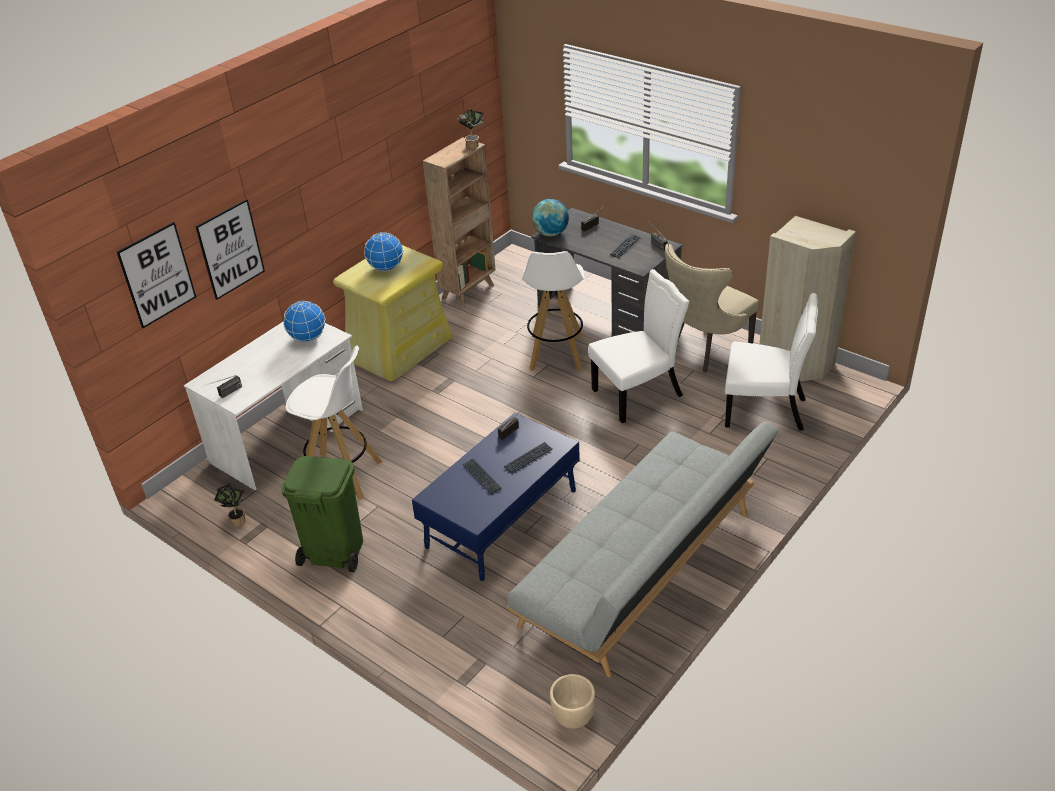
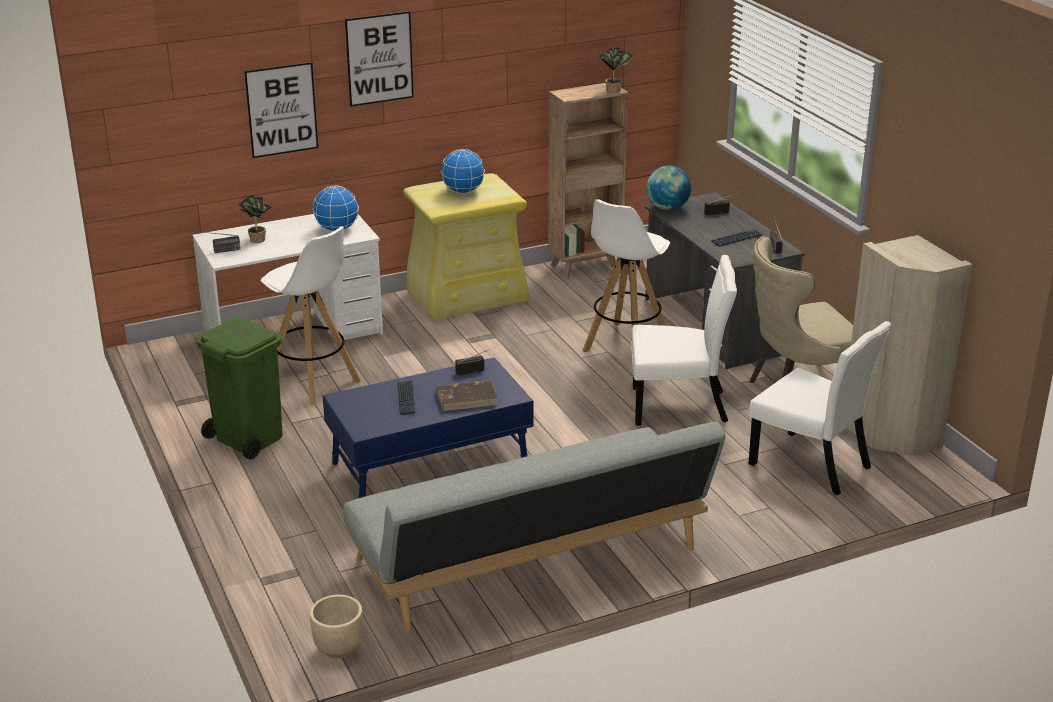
camera: 25 degrees right, 10 degrees down
(157, 275) = (189, 107): picture -> picture (379, 58)
(236, 520) = (186, 385): potted plant -> potted plant (257, 239)
(528, 458) = (467, 398): keyboard -> brown book

